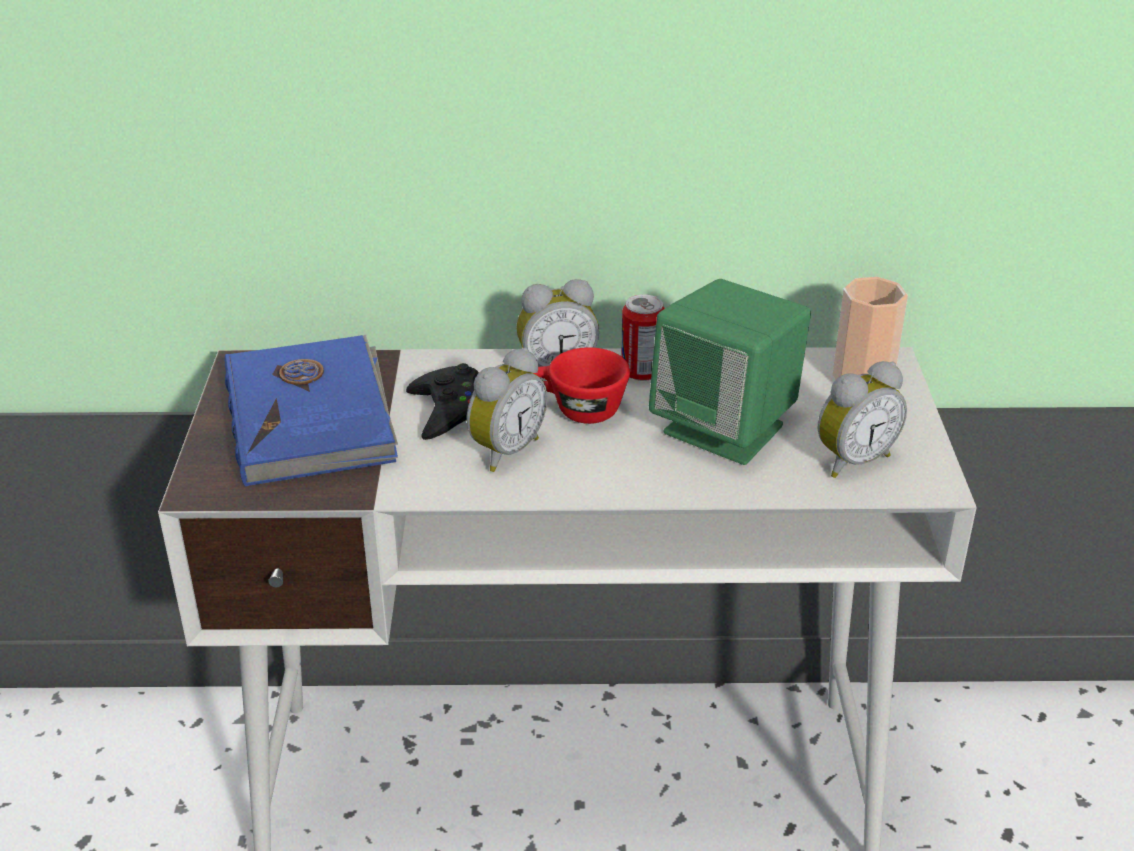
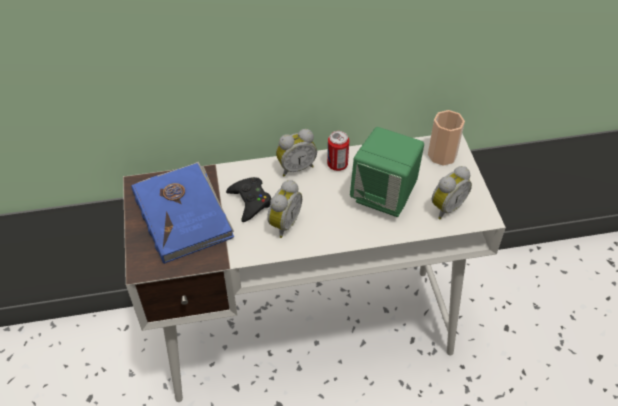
camera: 10 degrees left, 15 degrees up
(576, 410) = (311, 193): red cup -> none

